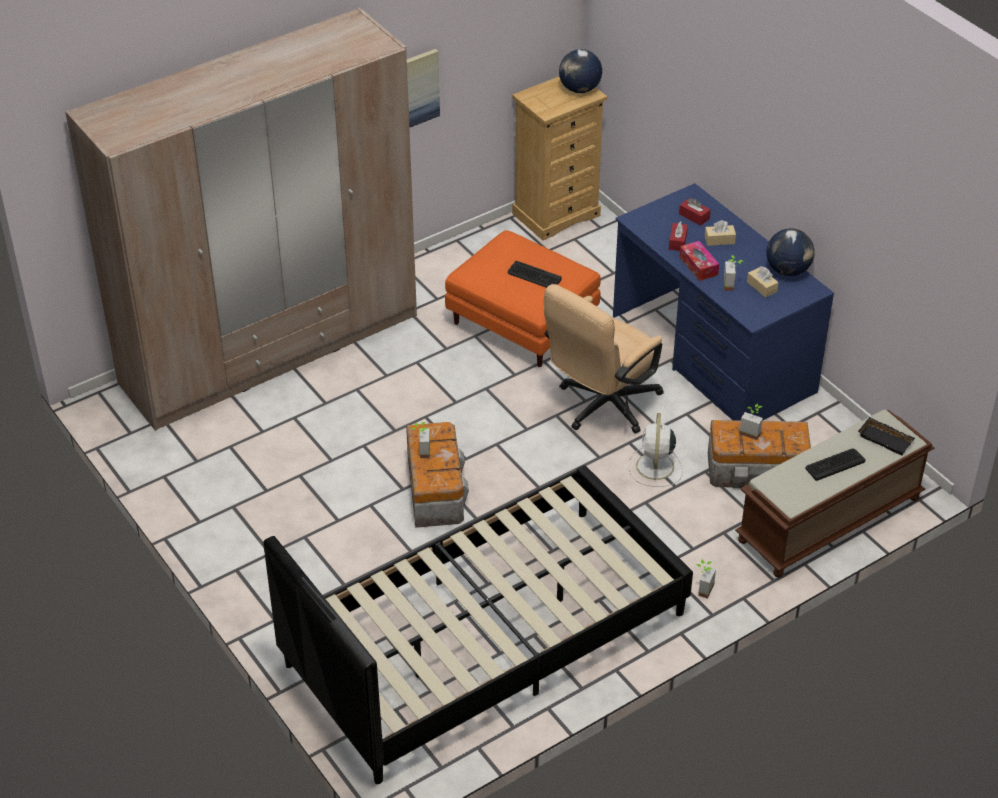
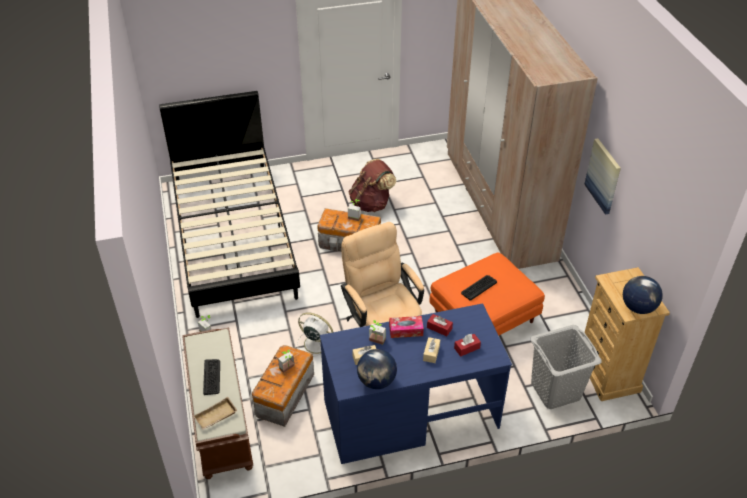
camera: 110 degrees right, 0 degrees up
(327, 490) = (371, 203): none -> brown backpack
(605, 249) = (555, 390): none -> grey laundry basket
(886, 439) = (216, 417): black tray -> beige tray

